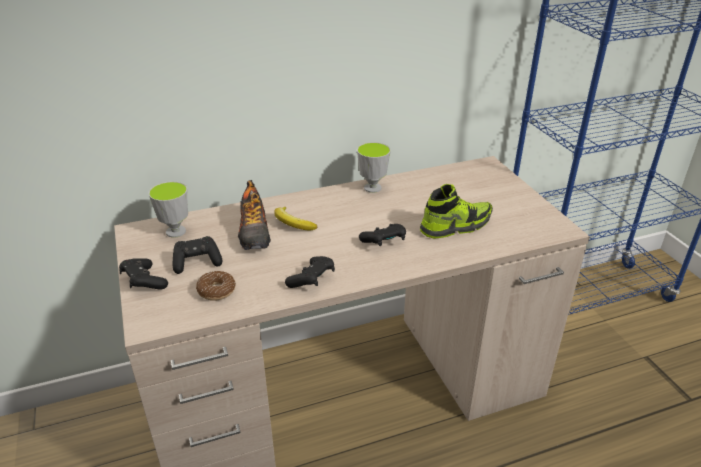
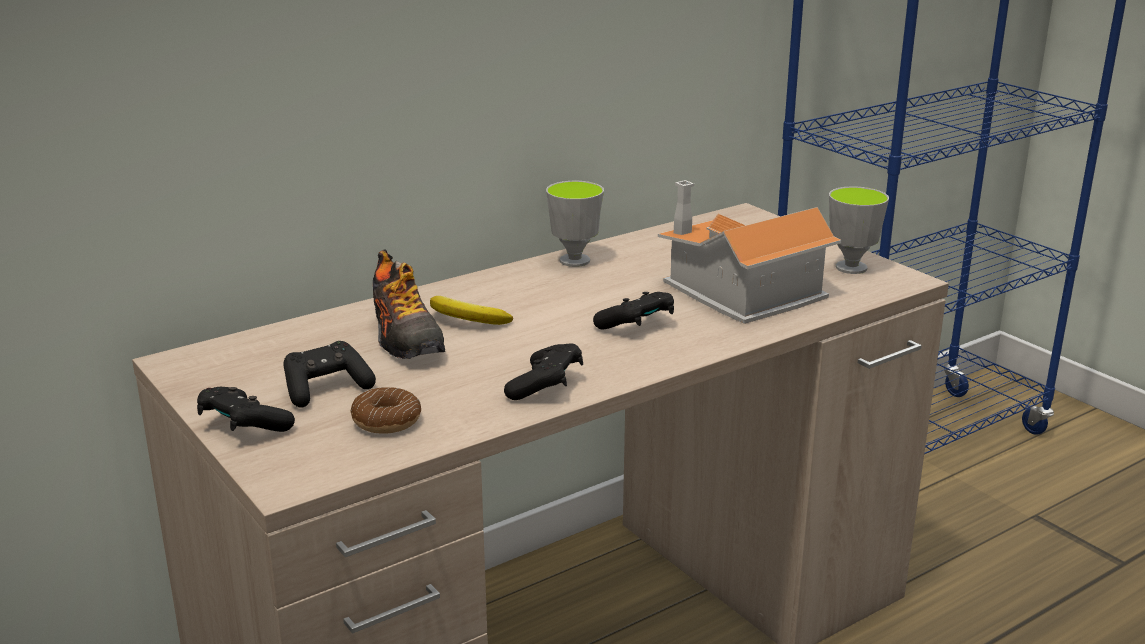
camera: 15 degrees left, 10 degrees down
(176, 231) = (259, 354): cup -> cup (851, 268)
(455, 226) = (739, 293): shoe -> toy house

